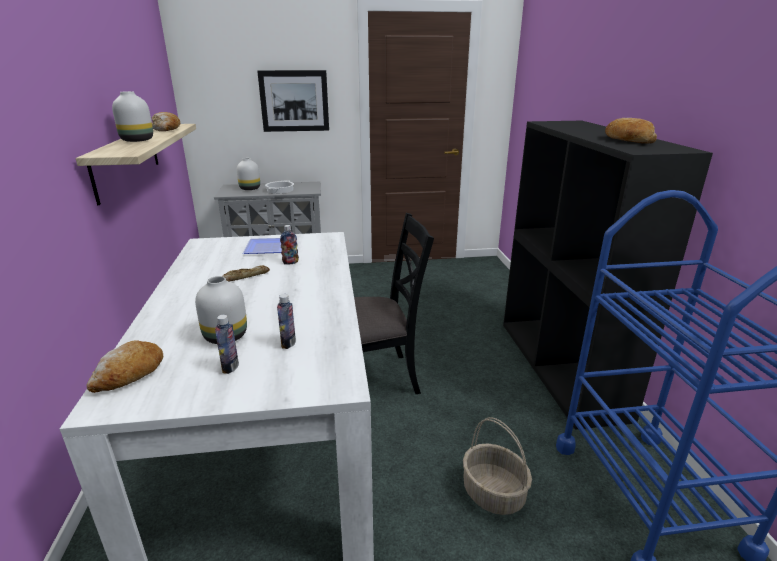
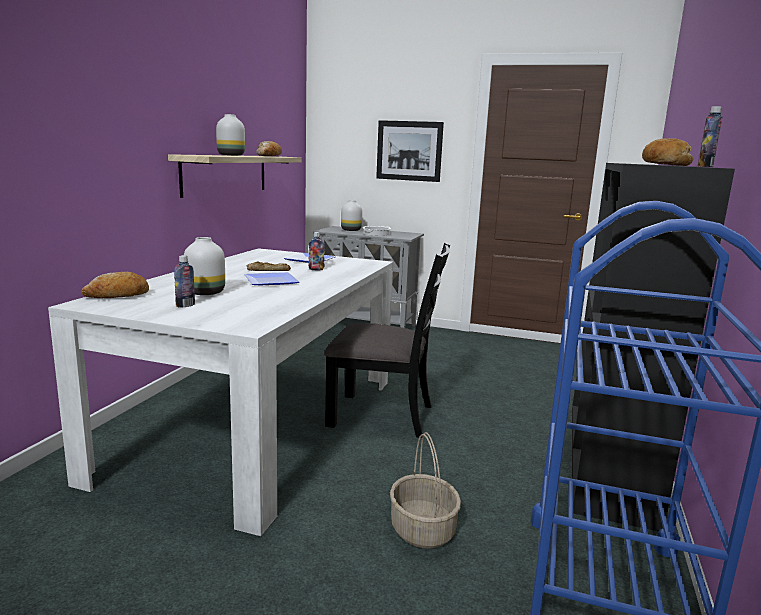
camera: 25 degrees right, 10 degrees down
(273, 295) = (273, 282): none -> plate
(288, 343) = (244, 303): bottle -> bottle (705, 166)

